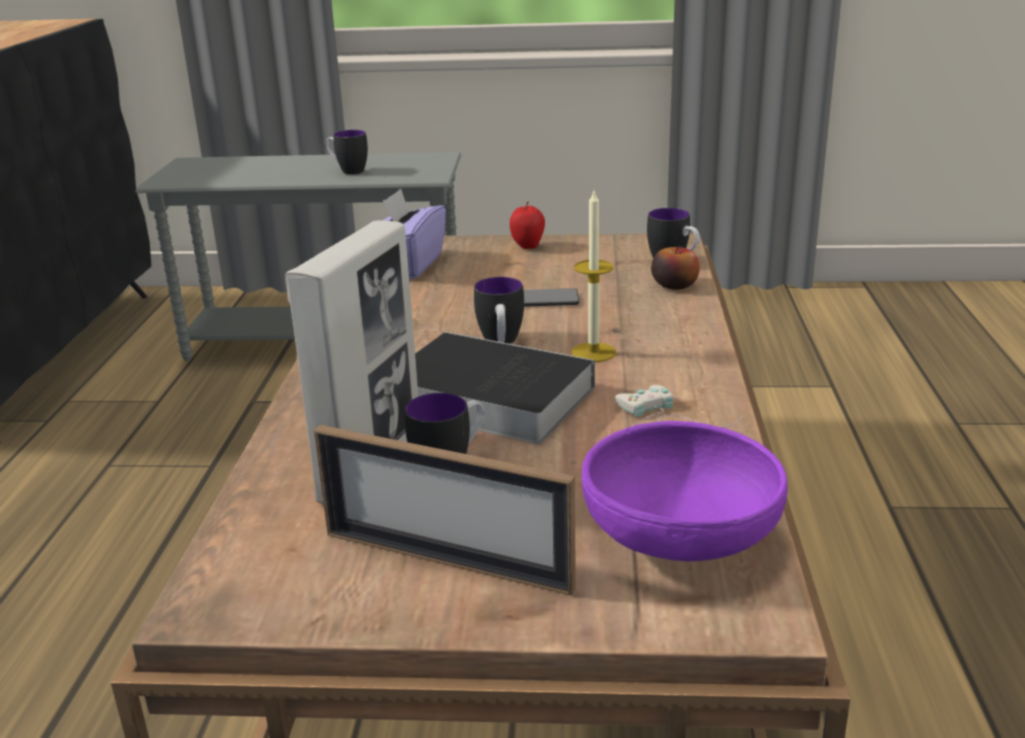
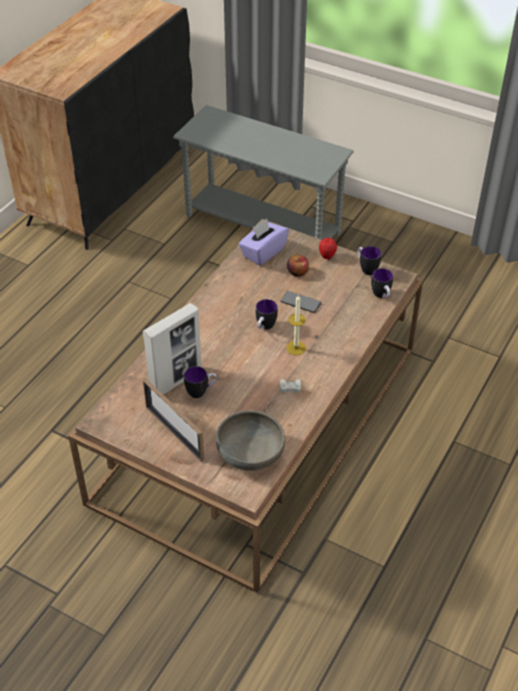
camera: 25 degrees right, 20 degrees up
(348, 171) = (282, 154): mug -> mug (366, 269)
(483, 397) = (236, 359): book -> none
(674, 285) = (367, 314): apple -> apple (297, 272)
(679, 537) = (250, 453): purple bowl -> grey bowl

